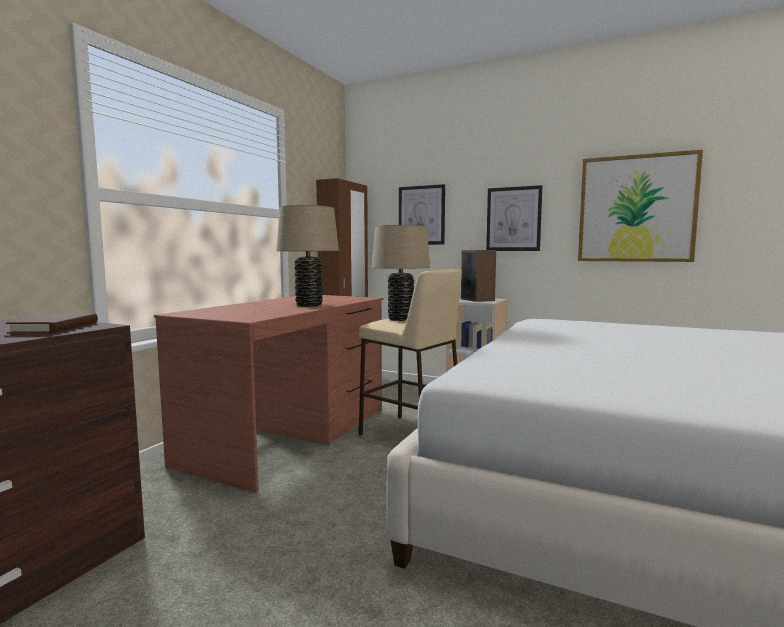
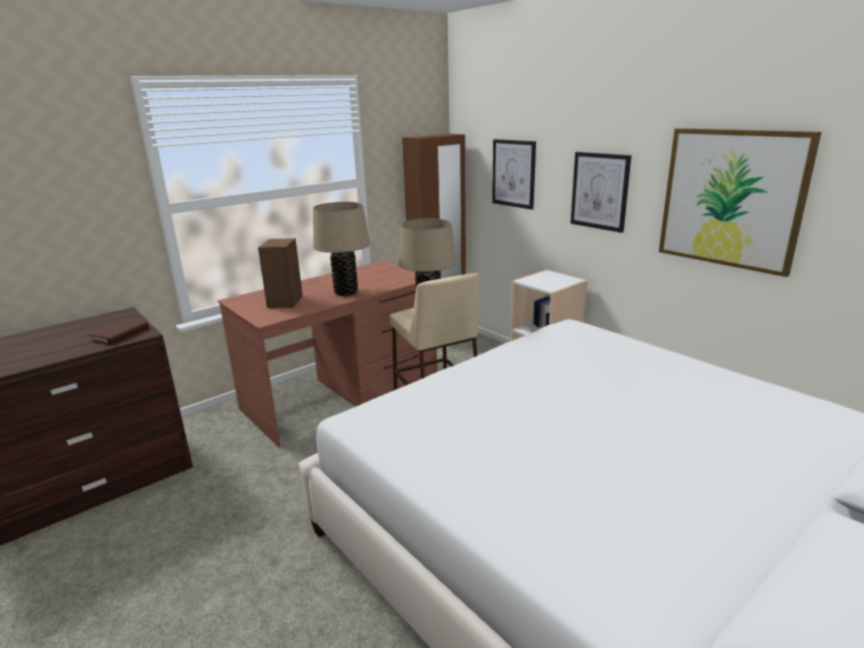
camera: 25 degrees right, 15 degrees up
(477, 300) = (549, 280): speaker -> speaker (285, 301)

